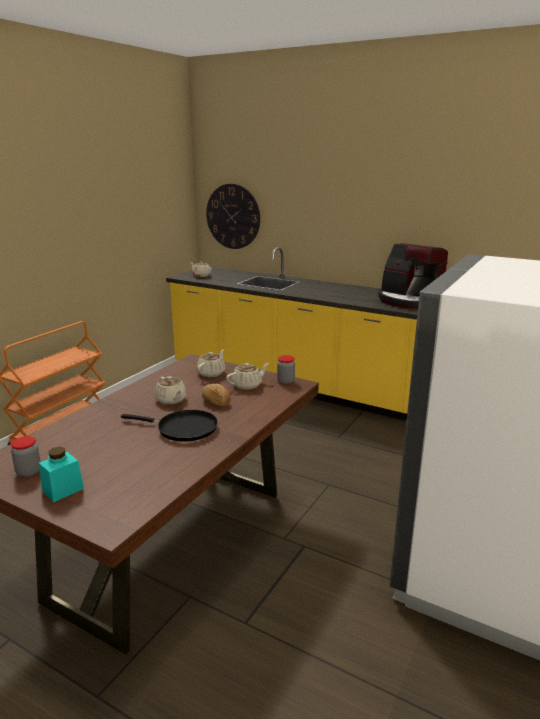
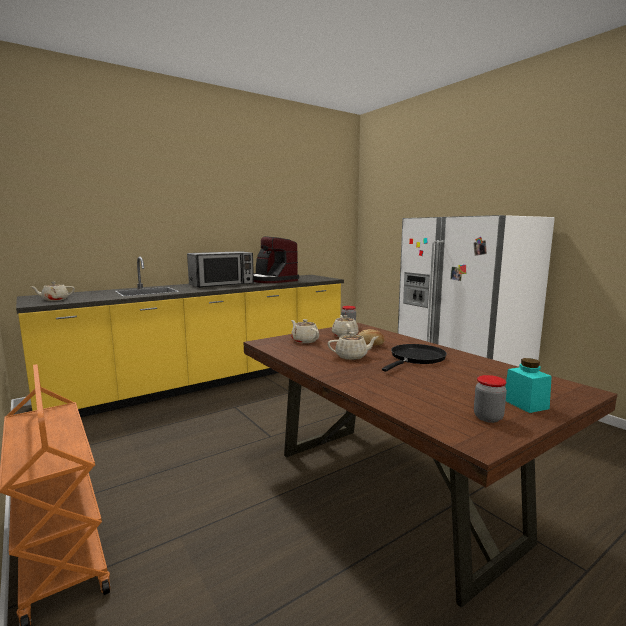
camera: 65 degrees left, 10 degrees down
(233, 216) = (56, 232): wall clock -> none
(343, 291) = (222, 284): none -> microwave
(409, 300) = (272, 280): coffee machine -> coffee machine turned 75 degrees clockwise

